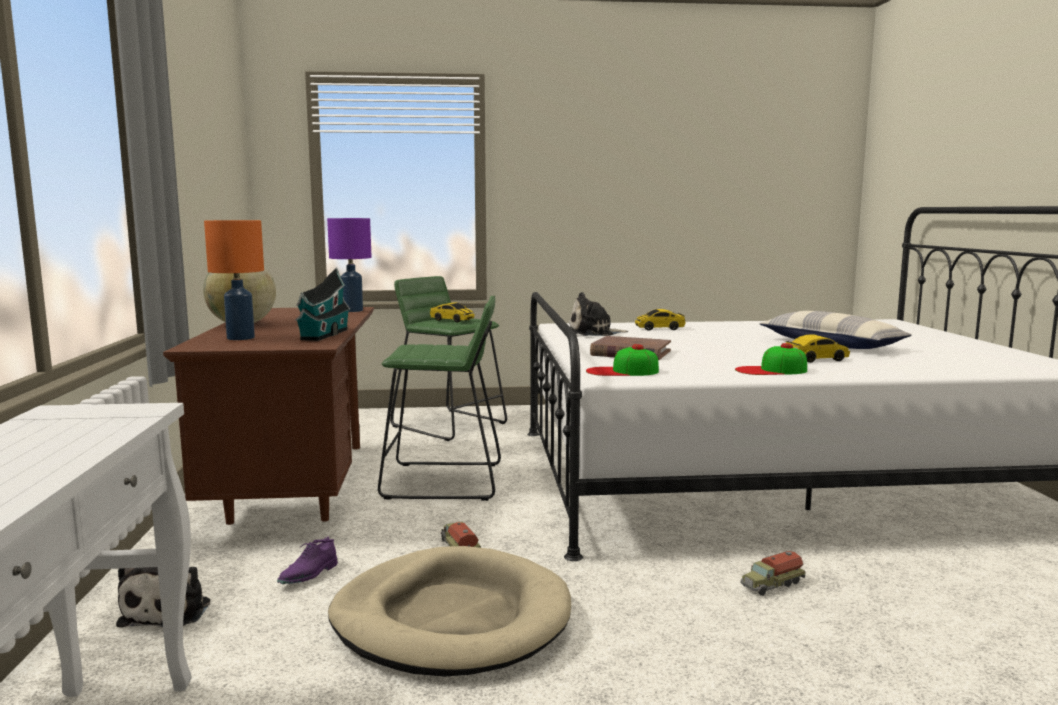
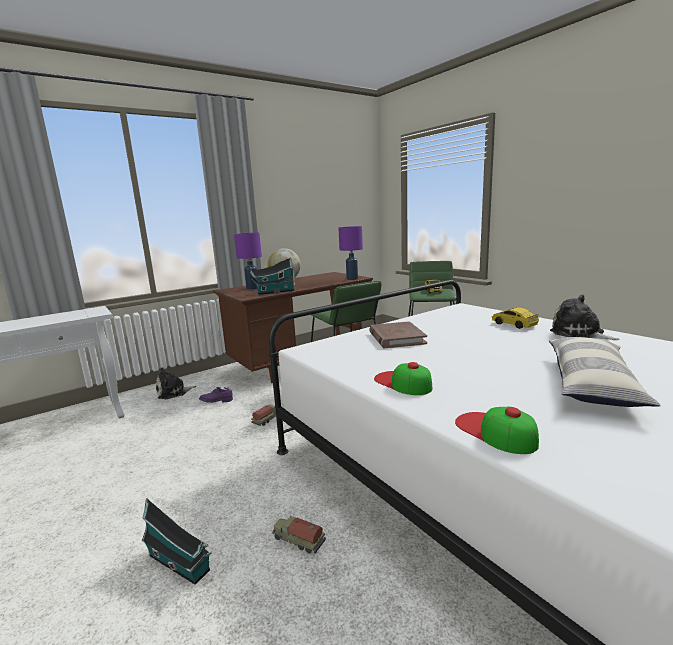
camera: 60 degrees right, 5 degrees up
(240, 338) = (252, 288): orange table lamp -> purple table lamp
(451, 619) = (191, 444): beige dog bed -> none
(594, 333) = (452, 317): plush toy -> plush toy (579, 333)
(622, 371) = (330, 348): cap -> cap (495, 431)
(766, 662) = (181, 564): none -> toy house
(816, 359) = (487, 390): toy car -> none

